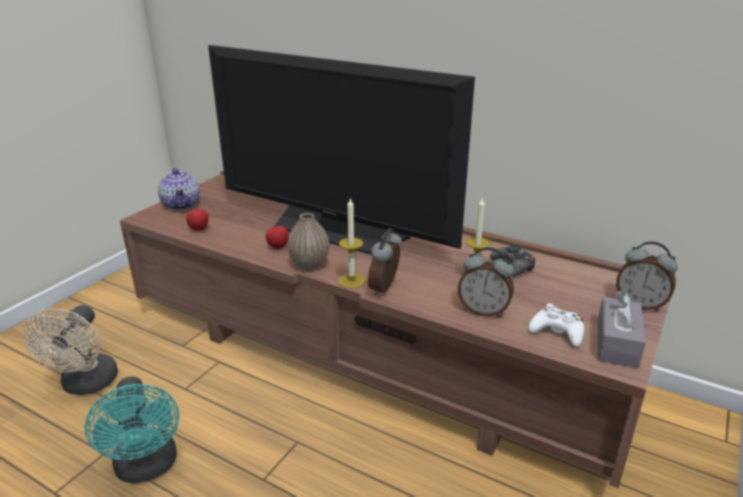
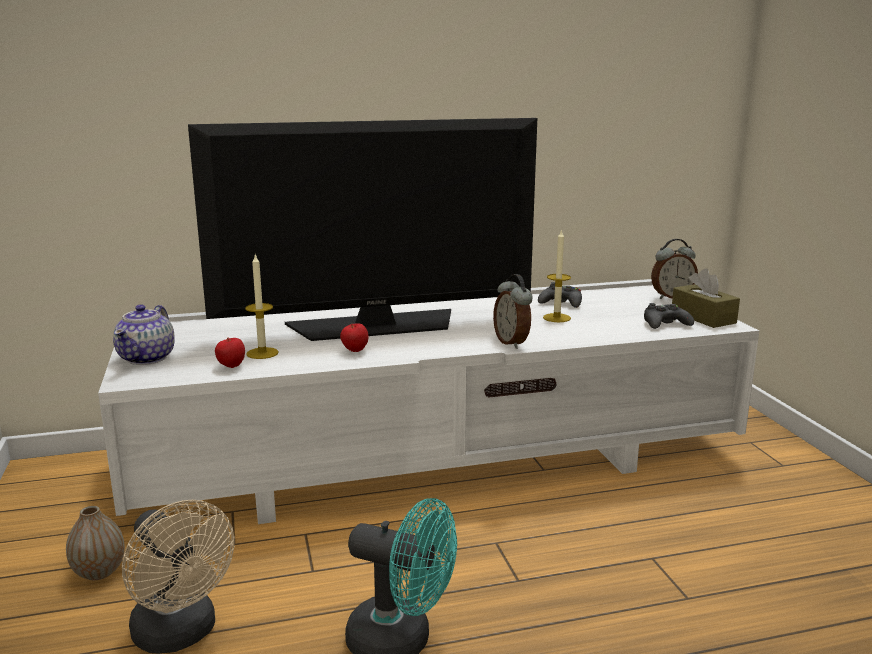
camera: 45 degrees left, 10 degrees down
(181, 204) = (147, 358): teapot -> teapot turned 75 degrees clockwise
(309, 264) = (414, 351): vase -> vase (99, 572)
(351, 280) = (475, 347): candle -> candle (262, 353)
(372, 349) = (436, 455): brown tv stand -> white tv stand
(483, 310) = (602, 330): alarm clock -> none
(557, 332) = (665, 324): white game controller -> black game controller
(616, 343) = (703, 317): grey tissue box -> brown tissue box

